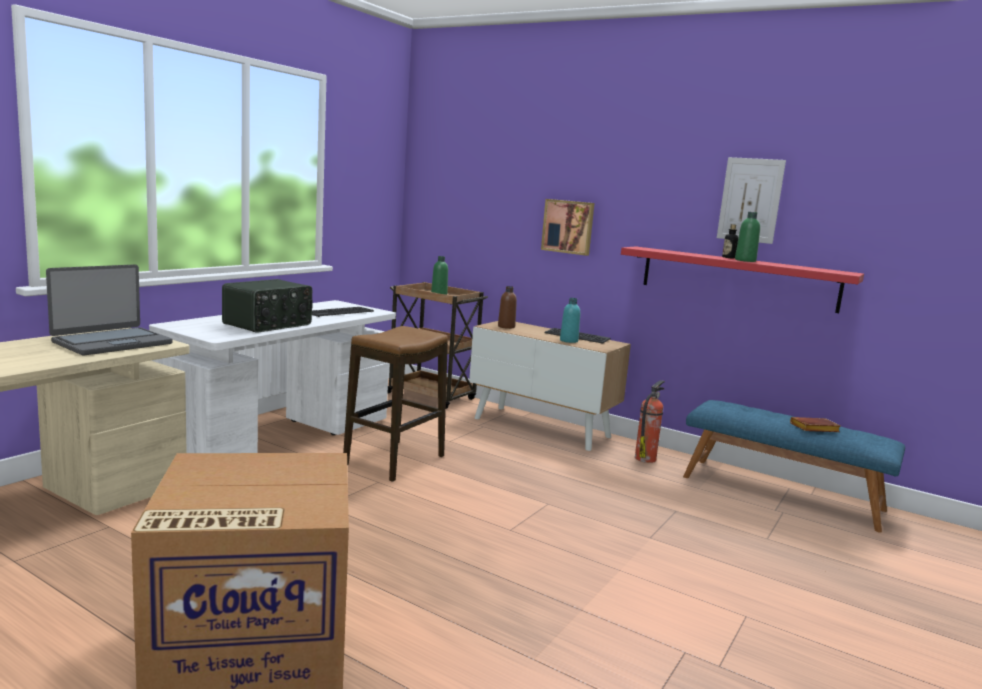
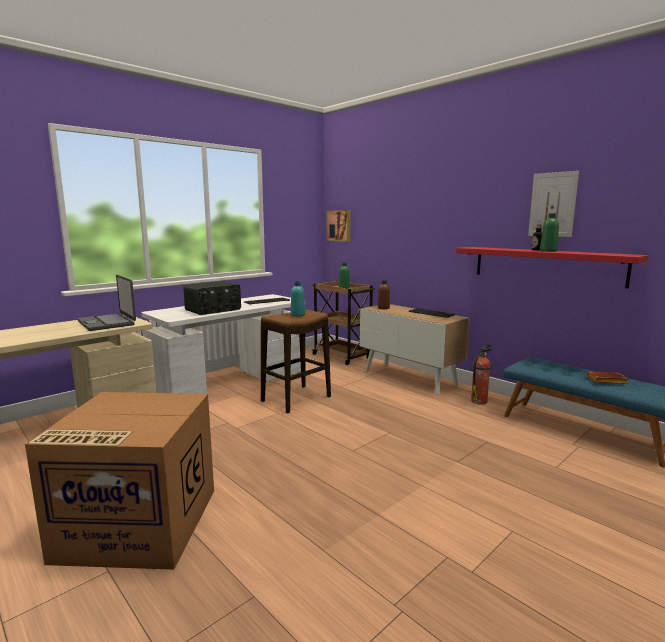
camera: 15 degrees right, 0 degrees up
(112, 343) = (107, 323): laptop -> laptop turned 90 degrees clockwise
(568, 226) = (424, 236): picture -> picture (339, 225)
(568, 341) = (422, 316): turquoise bottle -> turquoise bottle (298, 315)

